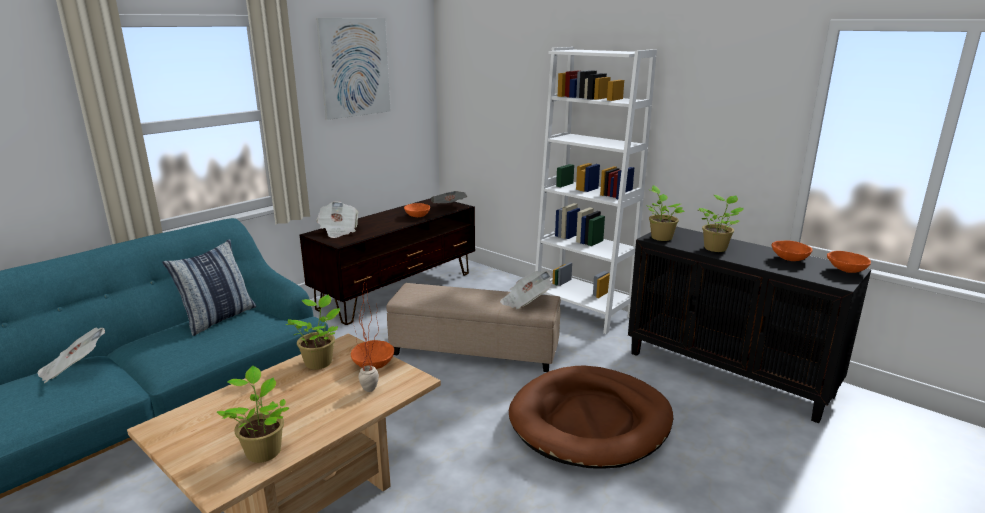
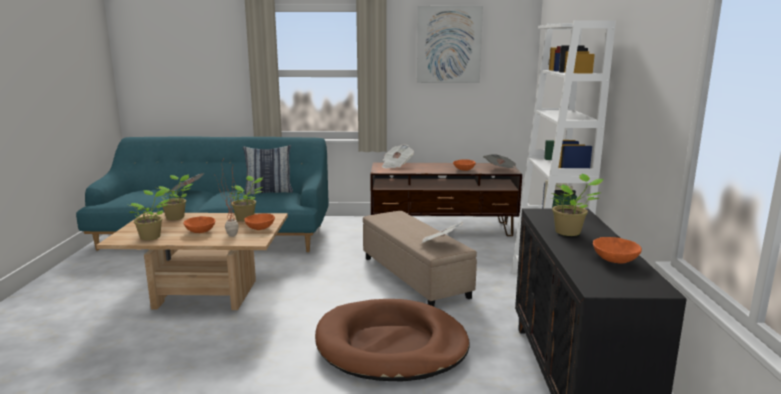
camera: 50 degrees right, 5 degrees down
(660, 237) = (546, 213): potted plant -> potted plant (176, 217)
(845, 270) = (644, 286): orange bowl -> orange bowl (200, 231)

